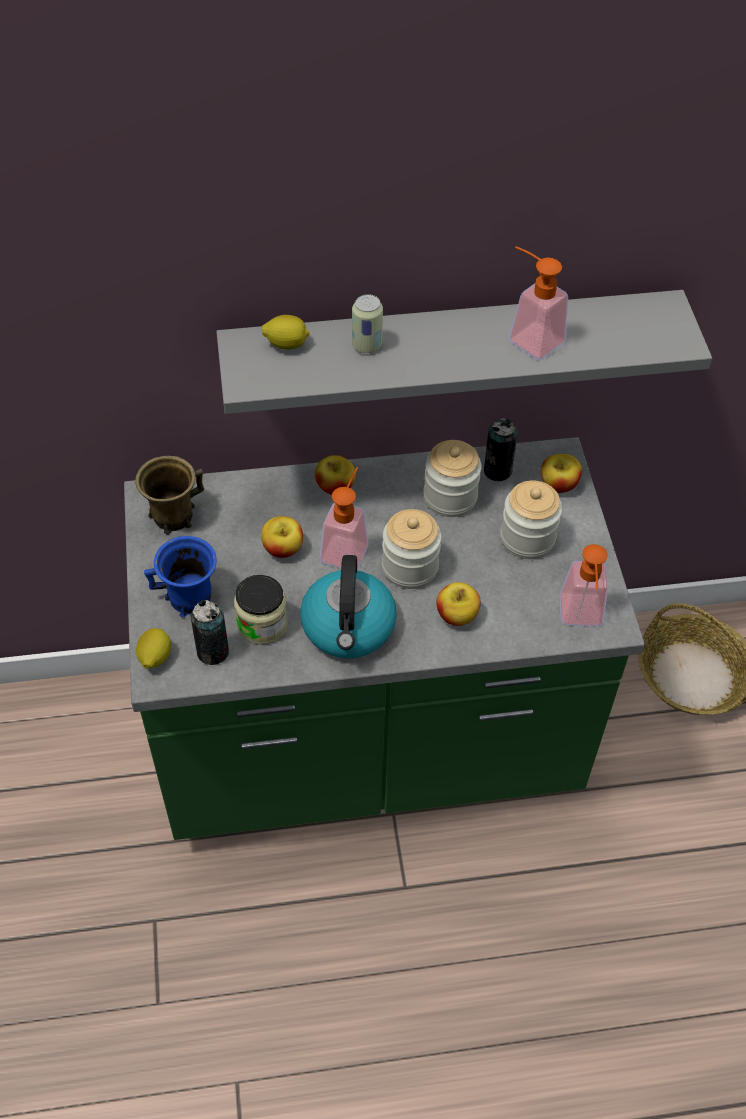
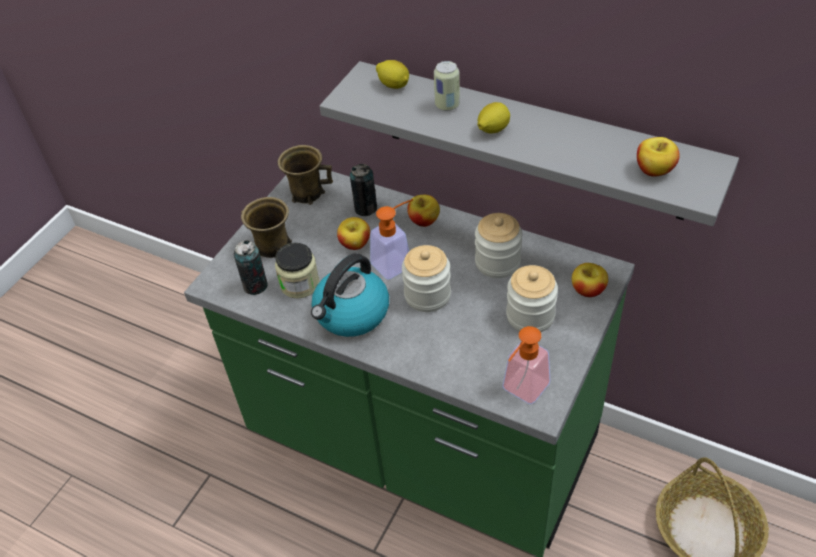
camera: 40 degrees right, 5 degrees down
(155, 657) = (220, 272): lemon -> lemon (492, 130)
(190, 598) = (272, 247): blue mug -> brown mug
(456, 615) = (431, 343): apple -> apple (654, 170)
(497, 470) = (549, 260): can -> can (366, 208)
(529, 337) = (573, 144): soap dispenser -> none

